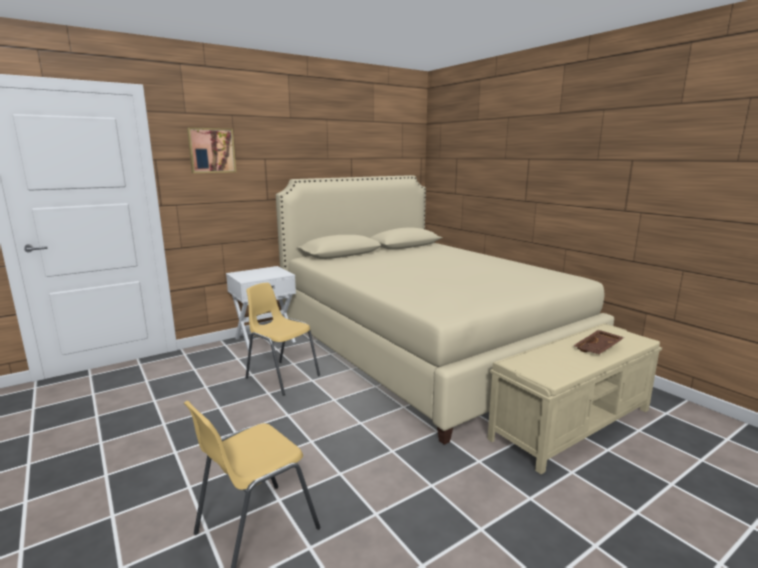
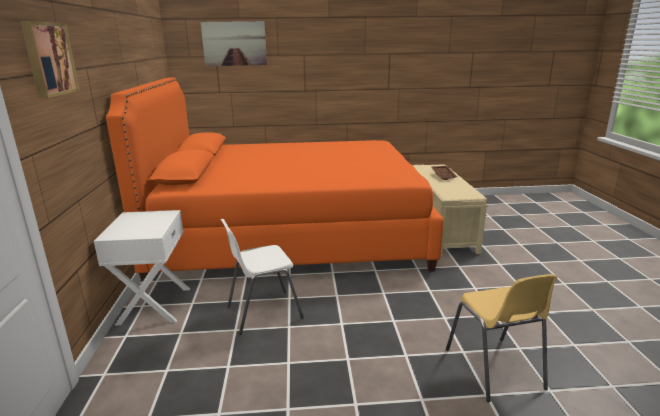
camera: 60 degrees left, 5 degrees up
(282, 377) = (263, 312): yellow chair -> white chair
(425, 347) = (292, 235): beige bed -> orange bed
(470, 146) = (234, 43): none -> picture

